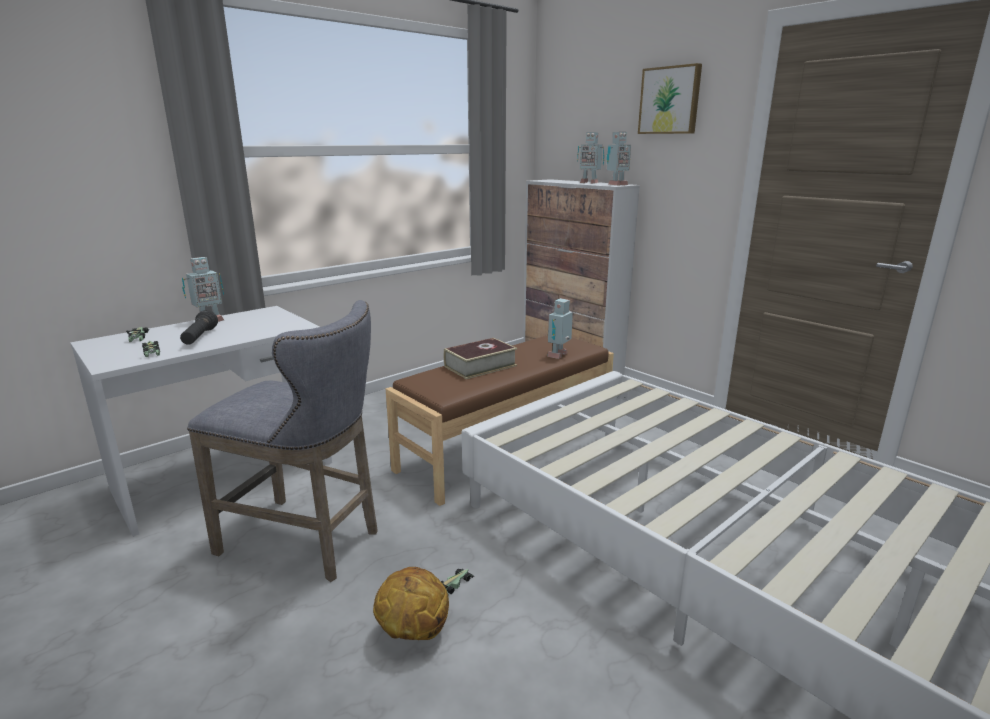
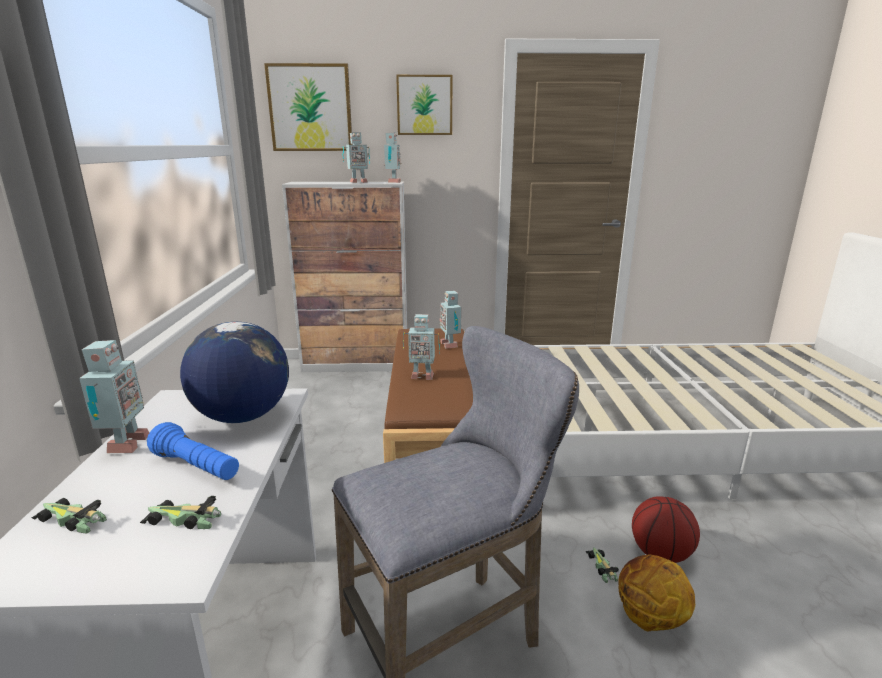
camera: 50 degrees left, 0 degrees up
(200, 338) = (197, 467): black flashlight -> blue flashlight
(264, 327) = (242, 416): none -> globe
(480, 366) = (421, 375): book -> toy robot
(512, 615) = (661, 554): none -> basketball
(573, 109) = (310, 108): none -> picture

